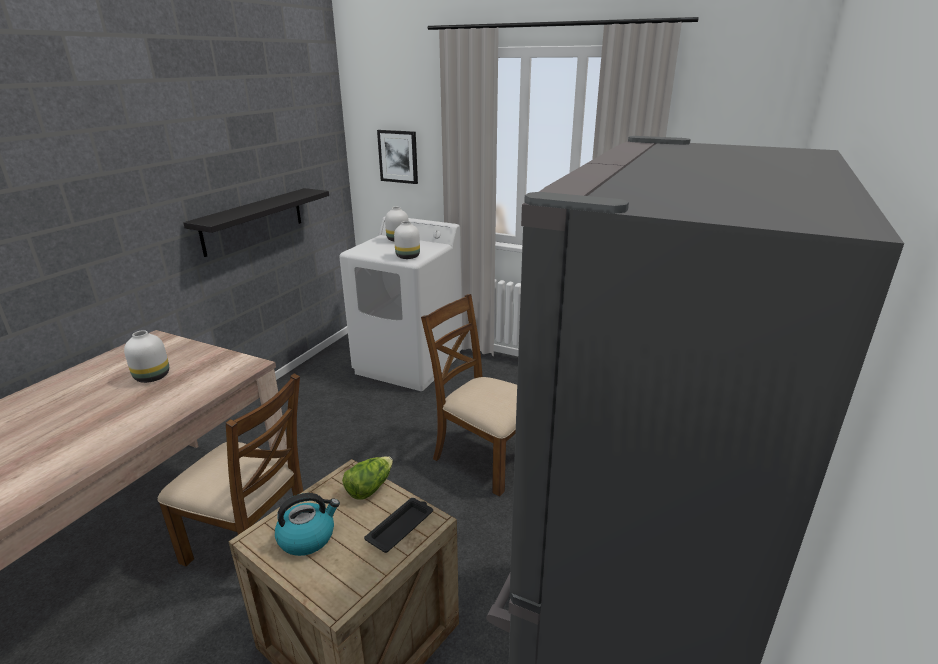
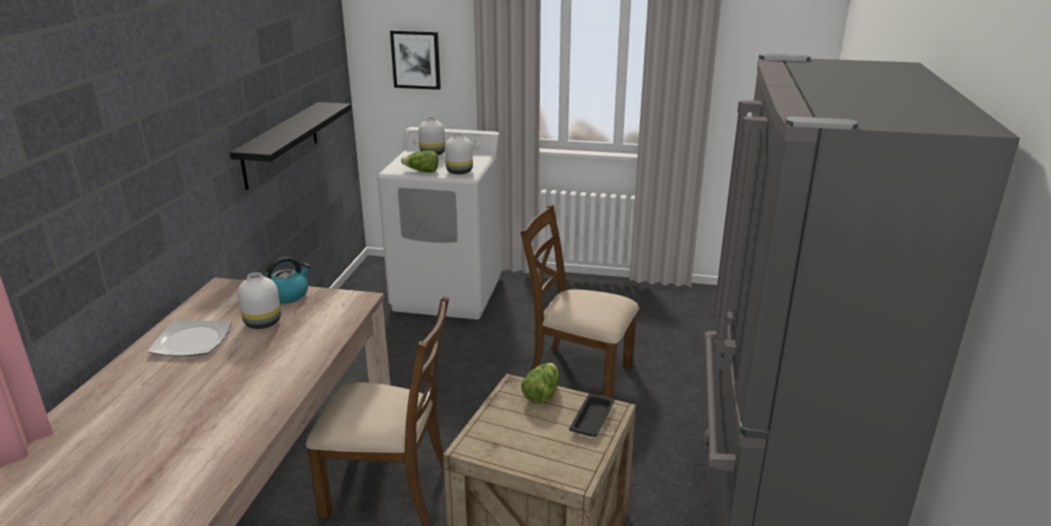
camera: 15 degrees left, 0 degrees up
(82, 386) = (192, 341): none -> plate
(307, 537) = (514, 439): kettle -> kettle (288, 295)
(376, 254) = (422, 171): none -> lettuce

